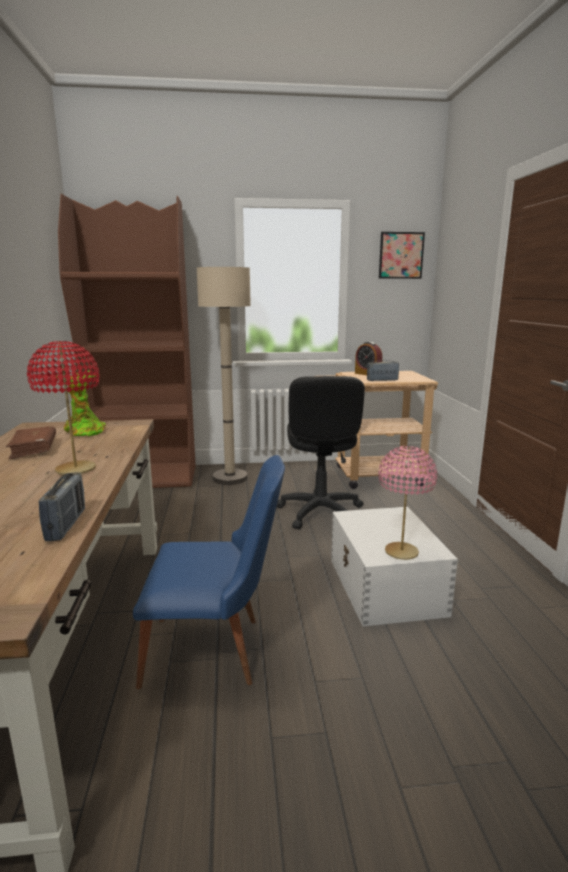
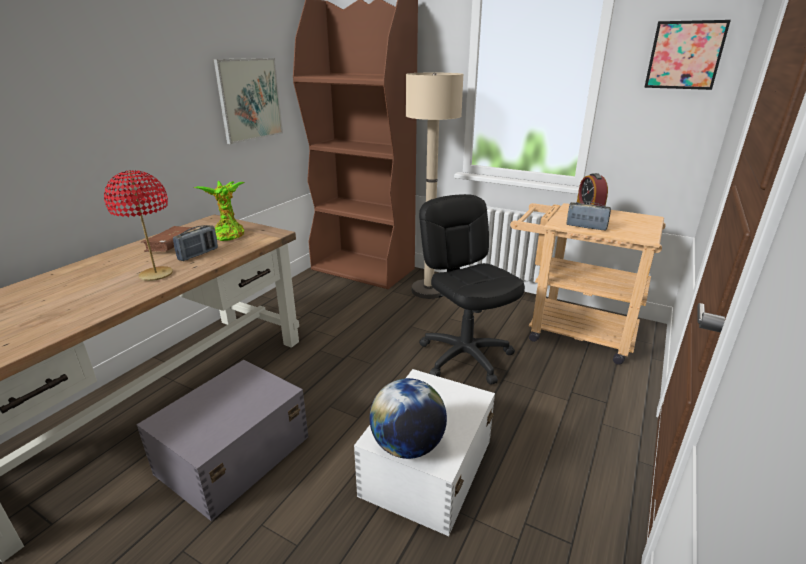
camera: 35 degrees right, 10 degrees up
(32, 292) = (250, 99): none -> picture
(66, 525) = (60, 329): radio -> radio (198, 254)
(215, 652) = (232, 455): blue chair -> grey storage box
(320, 512) = (465, 356): black office chair -> black office chair turned 120 degrees clockwise
(401, 552) = (407, 446): pink table lamp -> globe

